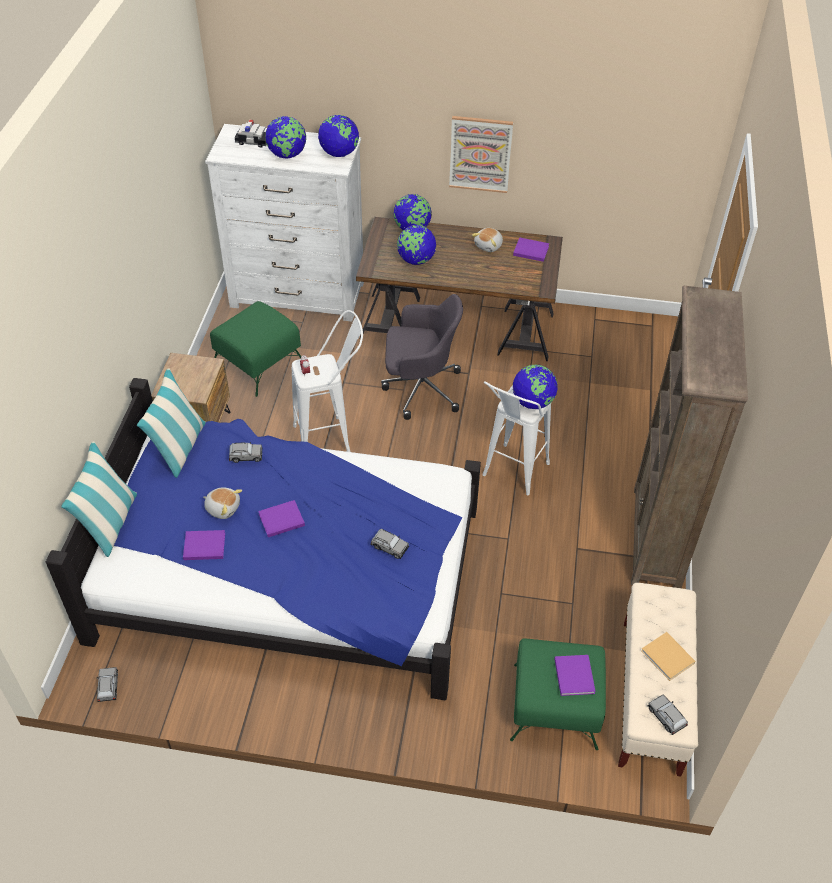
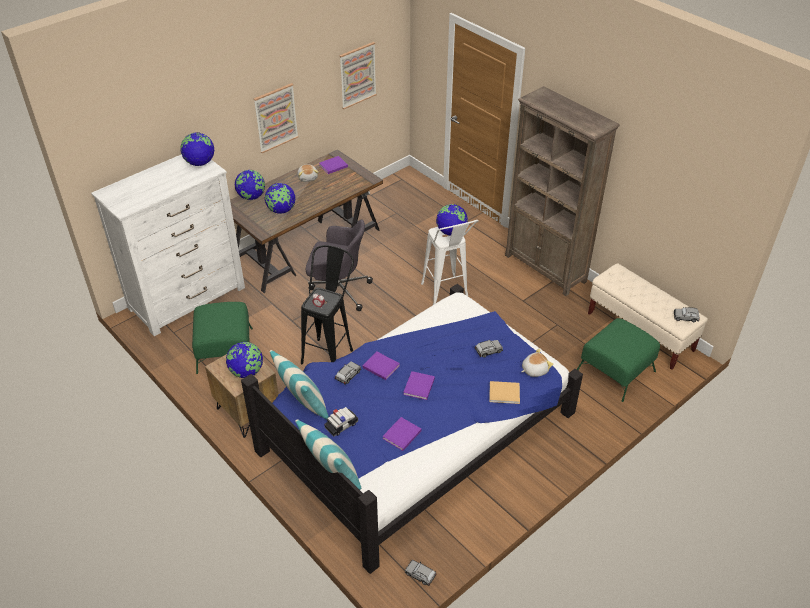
camera: 50 degrees left, 5 degrees down
(223, 508) = (379, 409): plush toy -> plush toy (534, 370)
(253, 141) = (131, 190): toy car -> toy car (341, 425)
(287, 155) = (168, 183): globe -> globe (247, 372)
(331, 437) = (330, 351): white stool -> black stool
(420, 388) = (338, 291): grey office chair -> grey office chair turned 60 degrees clockwise
(574, 674) = (628, 337): purple book -> purple book (380, 366)
(622, 158) = (357, 75): none -> picture
(668, 658) = (651, 295): beige book -> beige book (505, 393)

